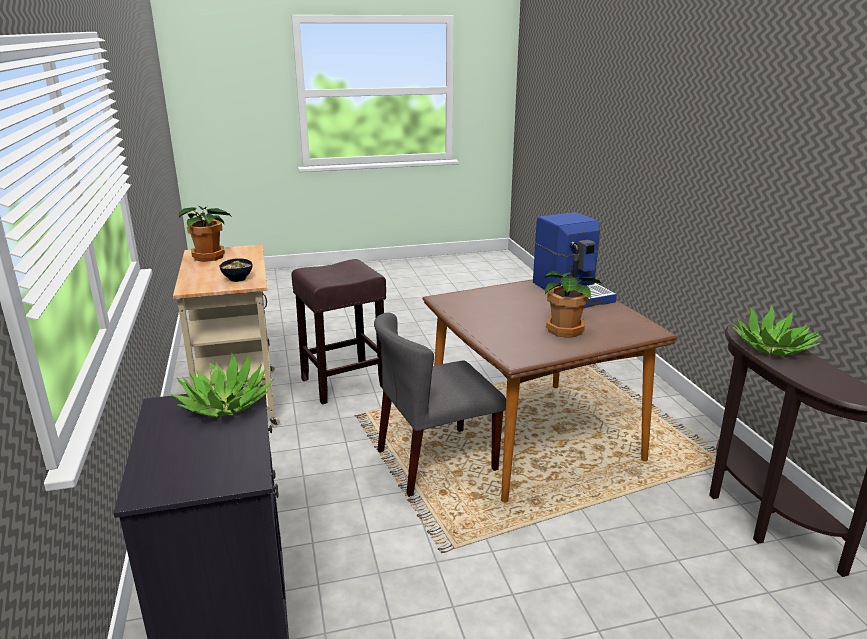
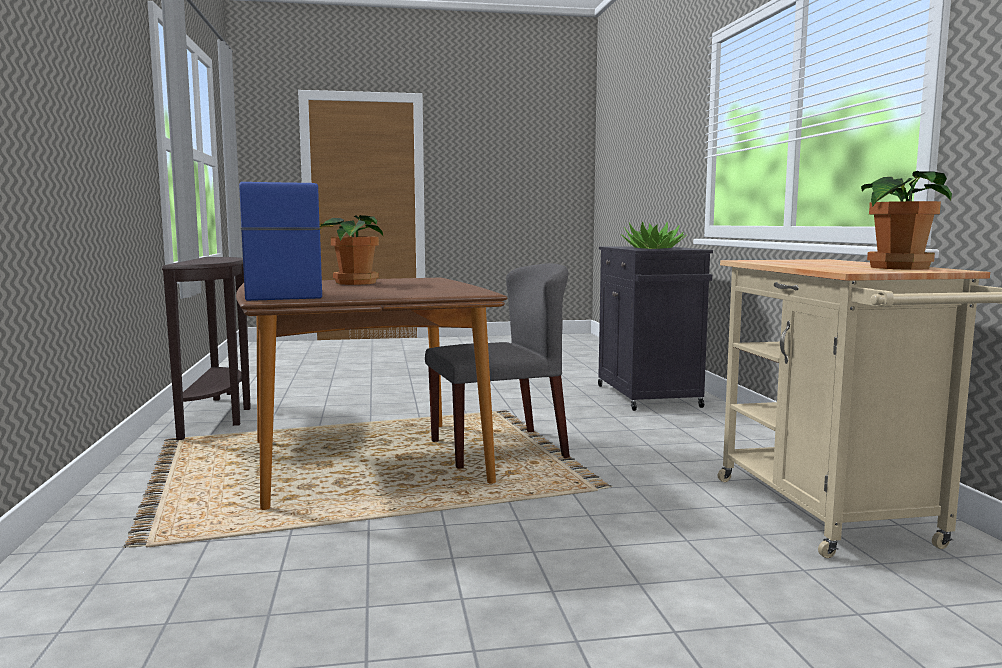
camera: 175 degrees left, 15 degrees down
(238, 278) = (777, 261): bowl -> none
(345, 382) = (651, 531): brown stool -> none
(772, 347) = (208, 261): potted plant -> none

